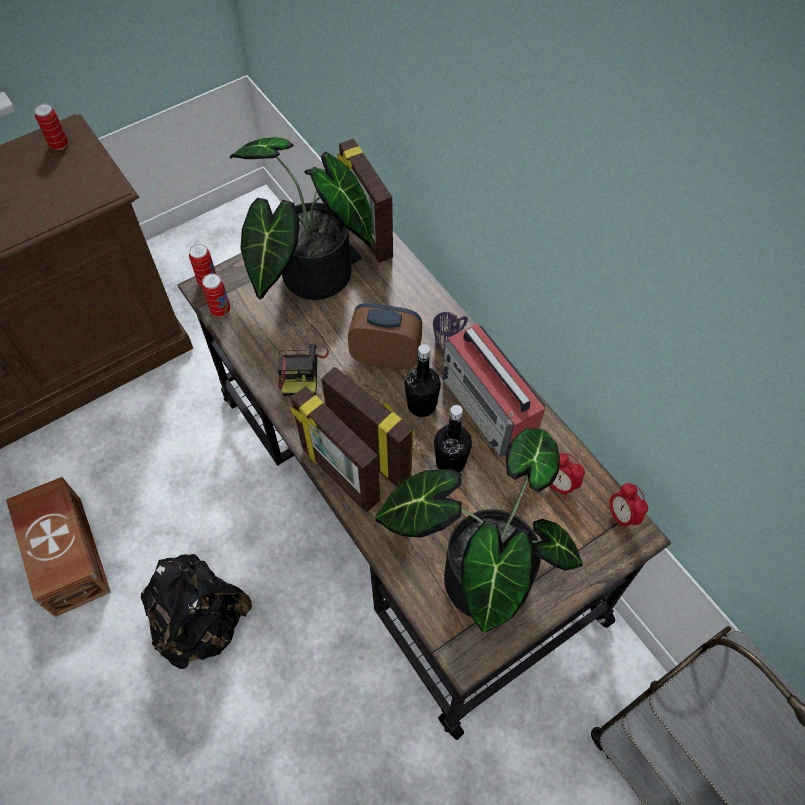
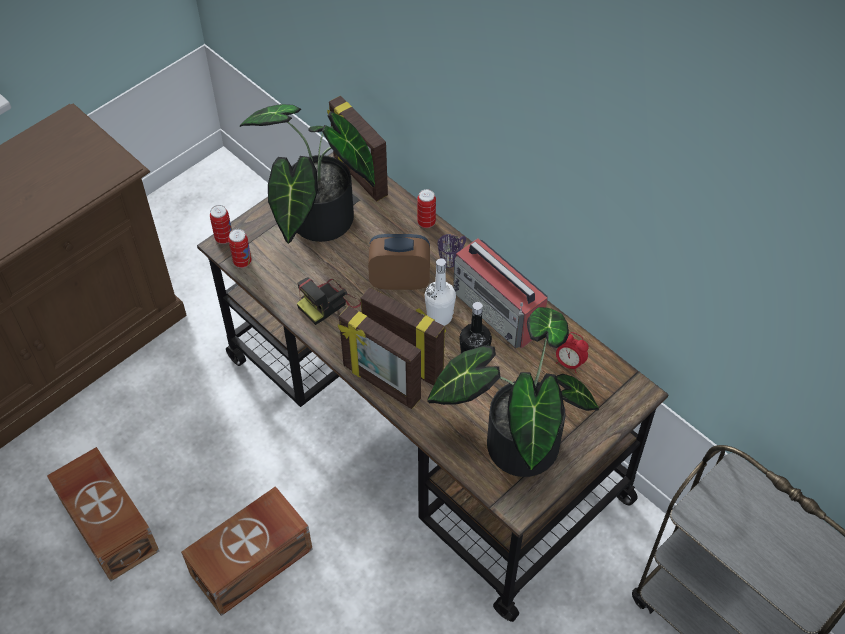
camera: 10 degrees left, 5 degrees down
(59, 145) = (63, 134): can -> can (426, 222)
(202, 621) = (254, 562): black backpack -> brown storage box
(302, 370) = (328, 303): camera -> camera turned 60 degrees clockwise
(421, 405) = (439, 316): black bottle -> white bottle
(621, 516) = (624, 380): alarm clock -> none

